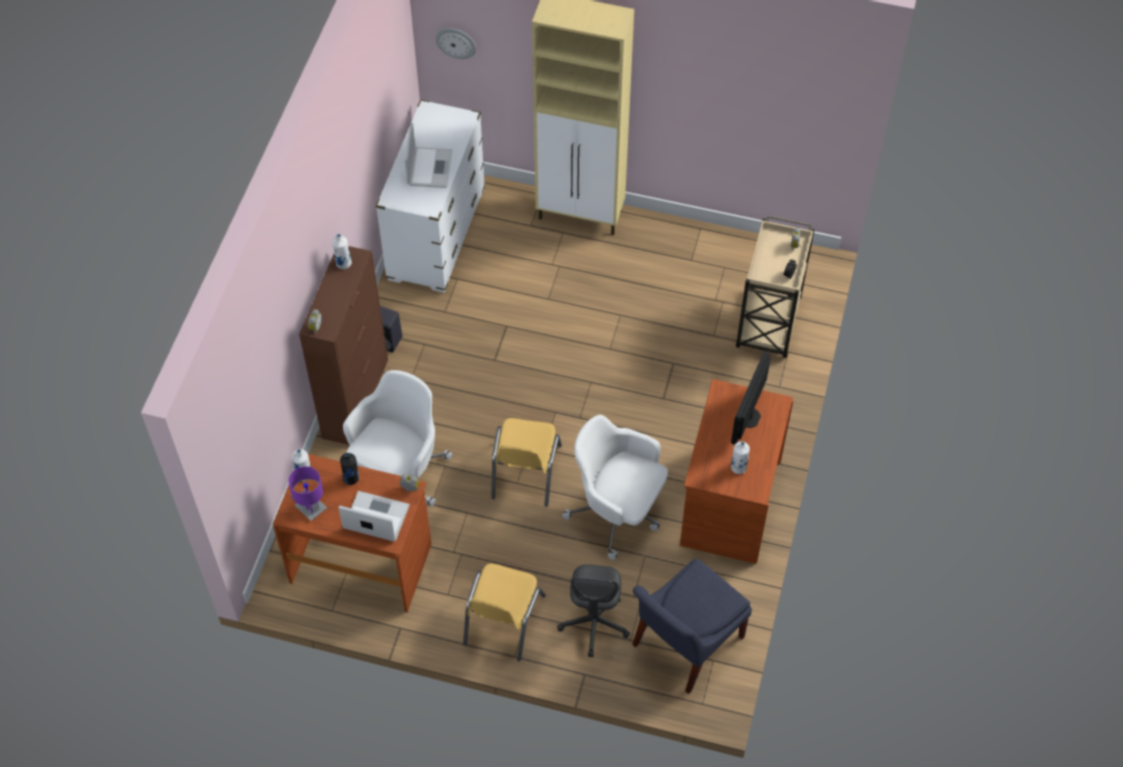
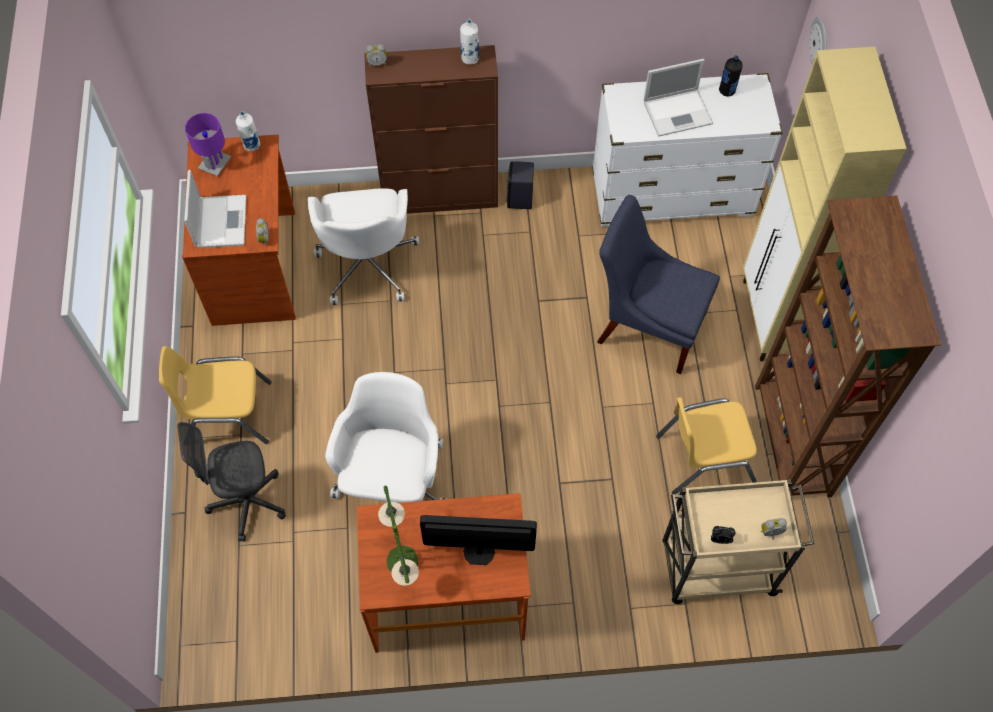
camera: 70 degrees right, 5 degrees up
(351, 478) = (260, 185): black bottle -> black bottle (727, 91)
(399, 473) = (367, 263): white office chair -> white office chair turned 75 degrees clockwise
(525, 472) = (410, 375): yellow chair -> yellow chair (704, 457)
(684, 644) = (249, 603): blue chair -> blue chair (647, 324)
(687, 241) = (791, 441): none -> brown bookcase
(738, 467) = (402, 560): white bottle -> table lamp

